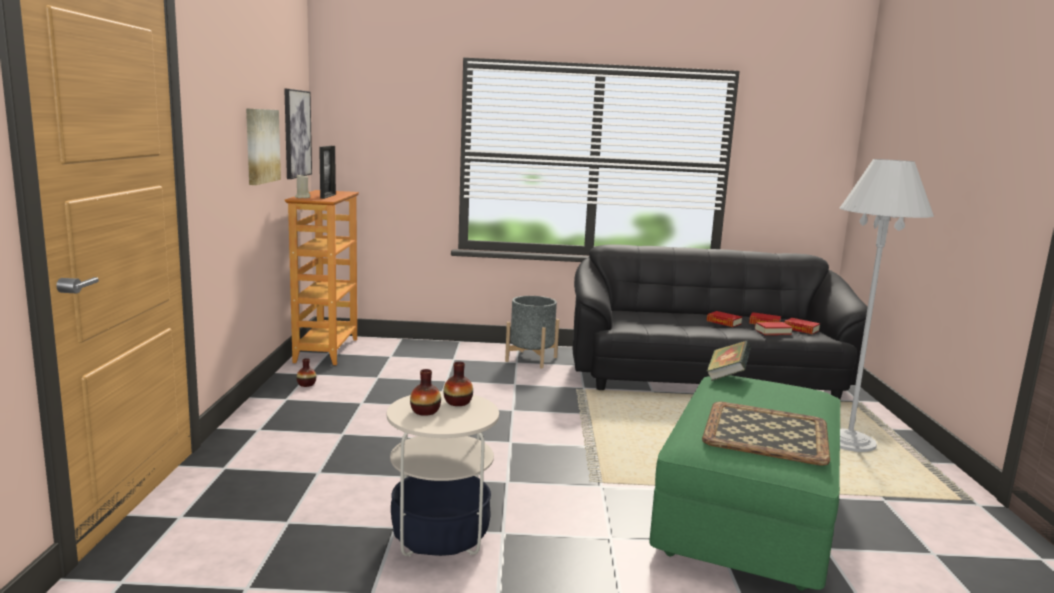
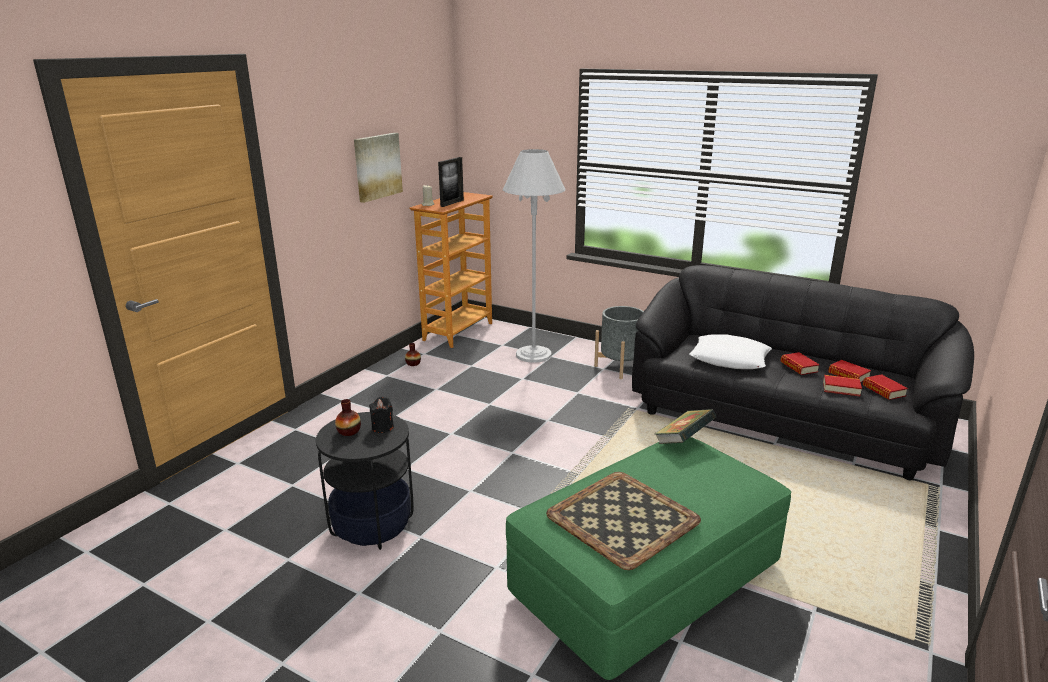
camera: 30 degrees right, 10 degrees up
(296, 133) = (434, 146): picture -> none
(440, 538) = (373, 528): beige side table -> black side table
(458, 402) = (382, 427): vase -> black candle
(666, 323) = (729, 359): none -> white pillow
(849, 442) = (859, 533): white floor lamp -> white floor lamp (533, 354)

